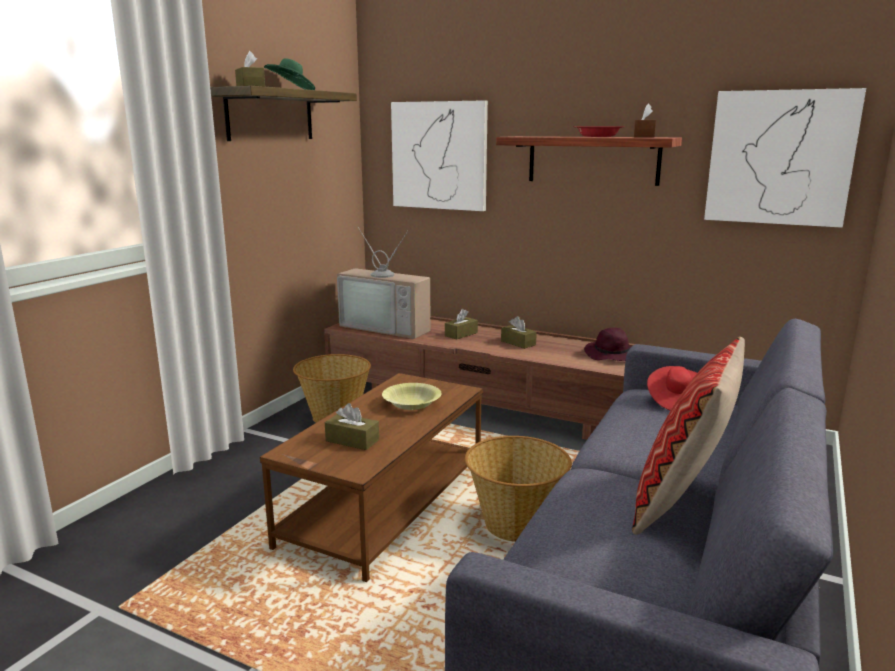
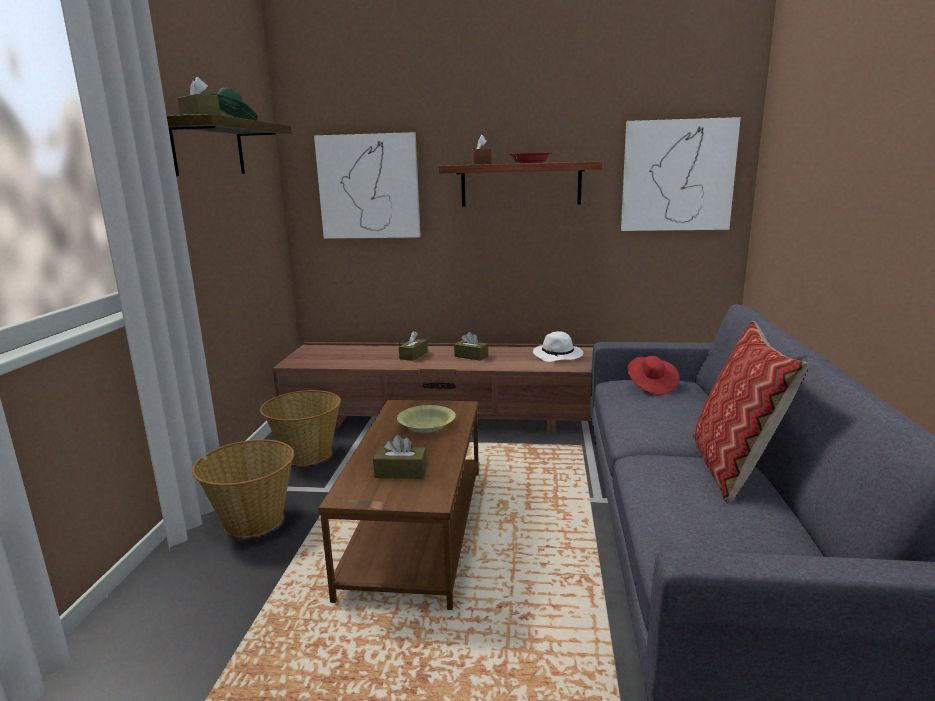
camera: 20 degrees left, 0 degrees up
(388, 327) = (337, 358): television -> none
(515, 524) = (545, 521): basket -> basket (253, 520)
(612, 355) = (558, 356): purple hat -> white hat
(644, 137) = (570, 161): brown tissue box -> brown tissue box (480, 164)

